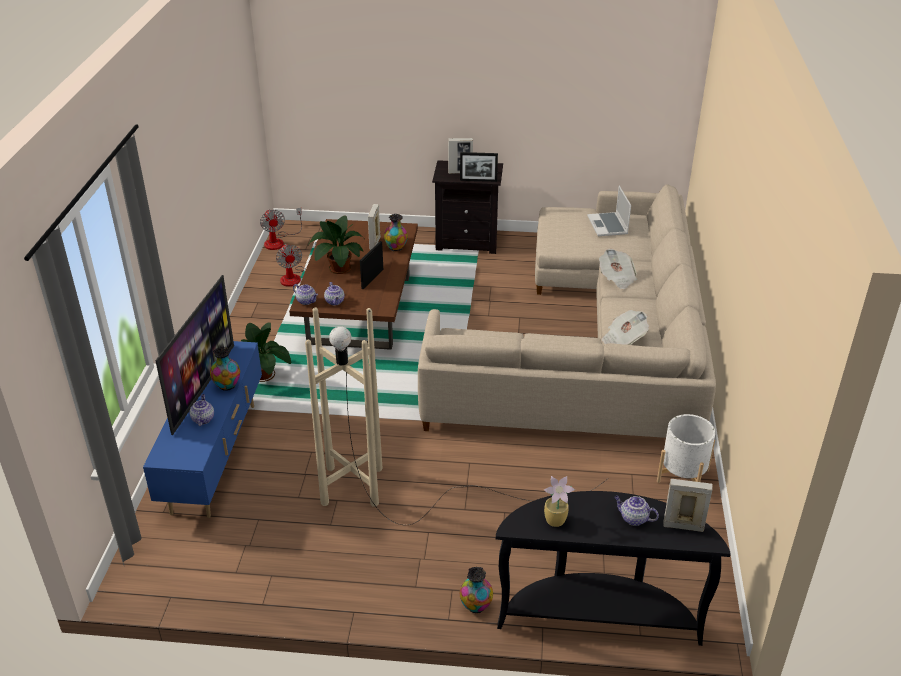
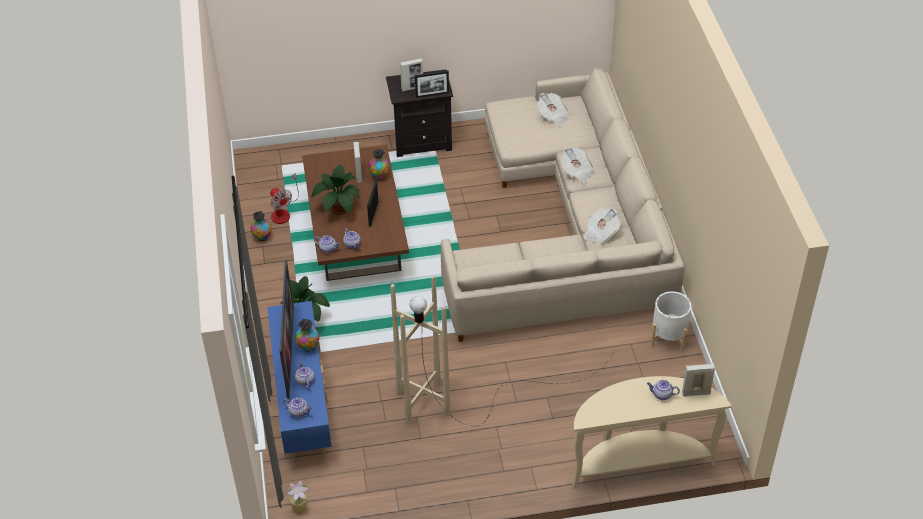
camera: 15 degrees left, 10 degrees up
(176, 450) = (299, 412): none -> teapot
(278, 241) = (248, 175): fan -> none
(475, 606) = (552, 475): vase -> vase (262, 237)
(556, 521) = (611, 408): potted plant -> potted plant (300, 507)
(598, 614) = (639, 460): black console table -> beige console table
(608, 226) = (553, 116): laptop -> newspaper

